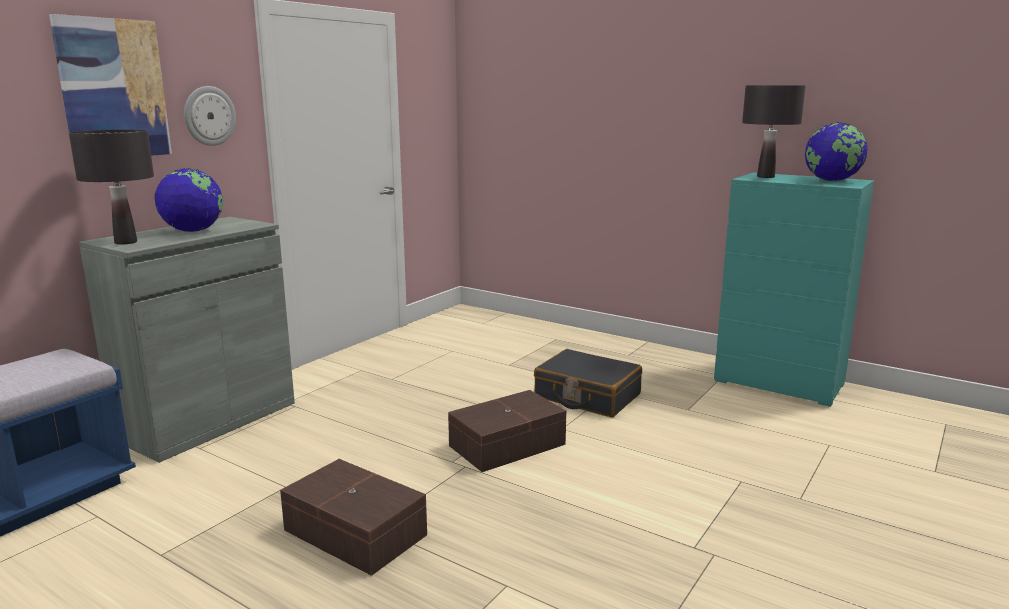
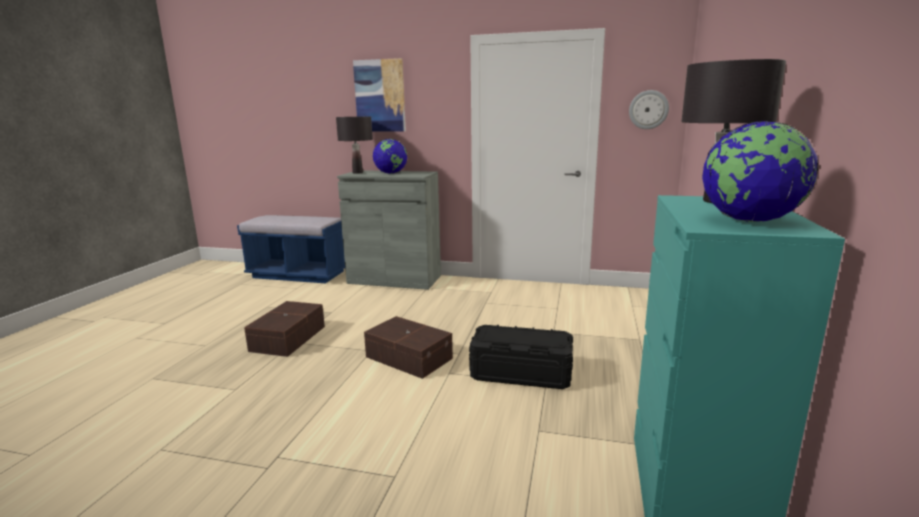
camera: 70 degrees right, 0 degrees up
(209, 116) = (431, 110): wall clock -> wall clock (648, 109)
(587, 396) = (521, 373): black suitcase -> black storage box

